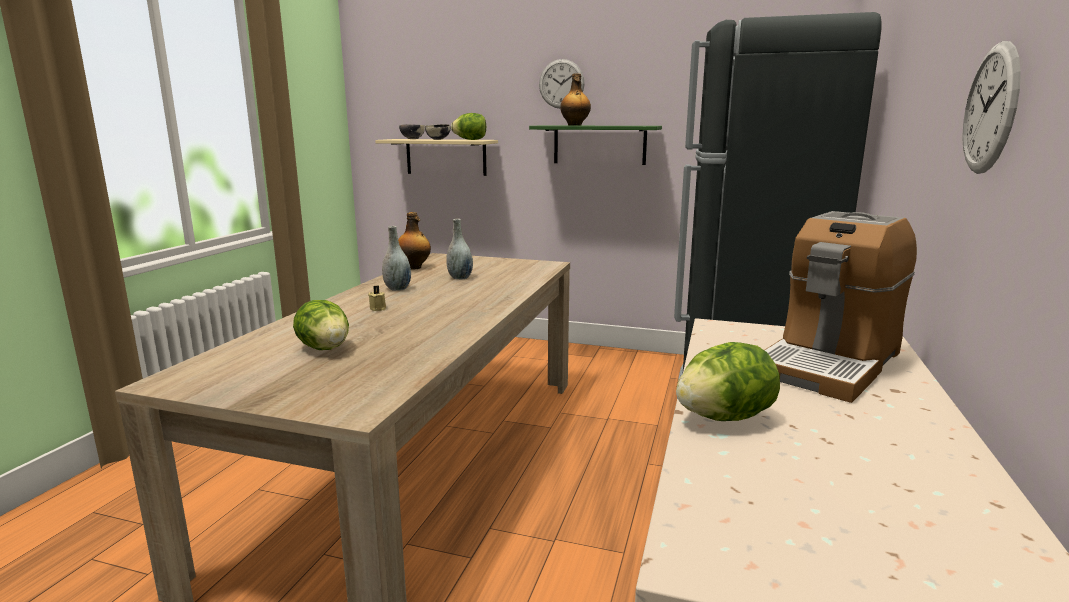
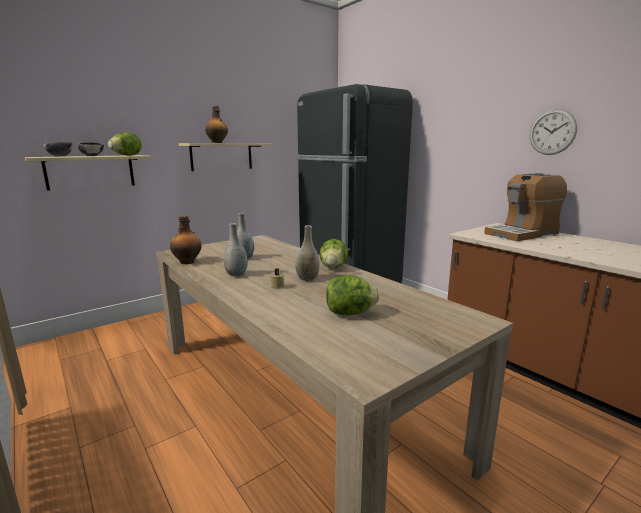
camera: 55 degrees left, 0 degrees up
(420, 312) = (307, 278): none -> grey vase
(561, 84) = (190, 112): wall clock -> none
(599, 144) = (221, 156): green shelf -> beige shelf
(724, 417) = (577, 253): lettuce -> lettuce (333, 267)
(829, 363) = (522, 233): coffee machine -> coffee machine turned 75 degrees clockwise

